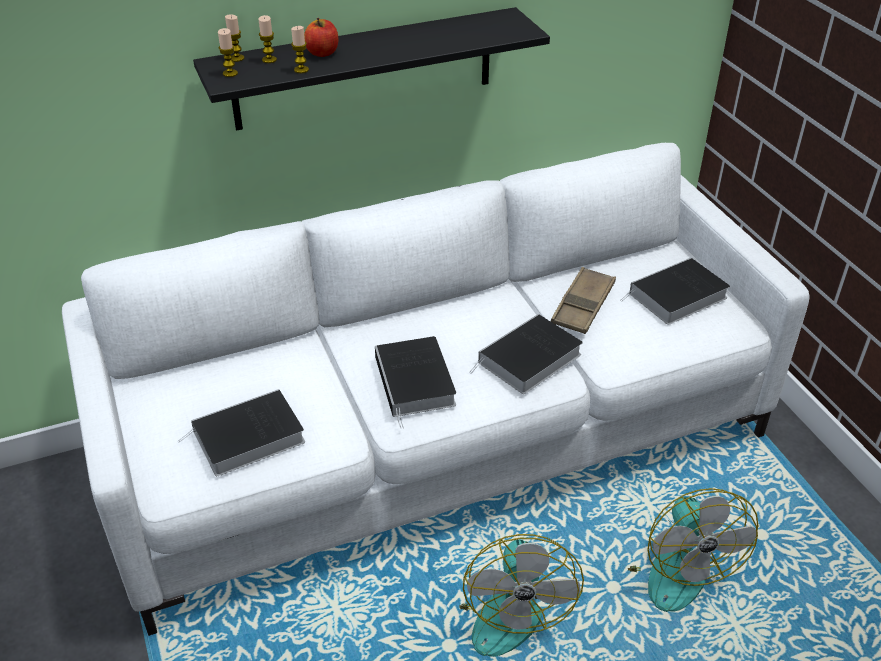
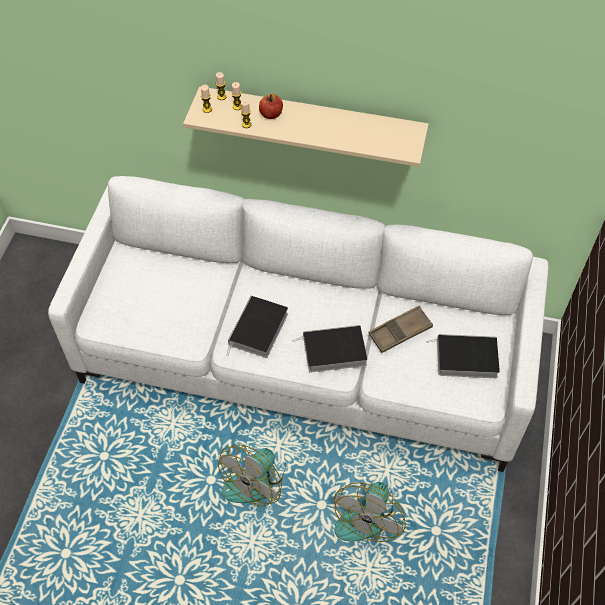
camera: 35 degrees right, 15 degrees up
(246, 439) = (148, 315): book -> none
(364, 69) = (311, 124): black shelf -> beige shelf

